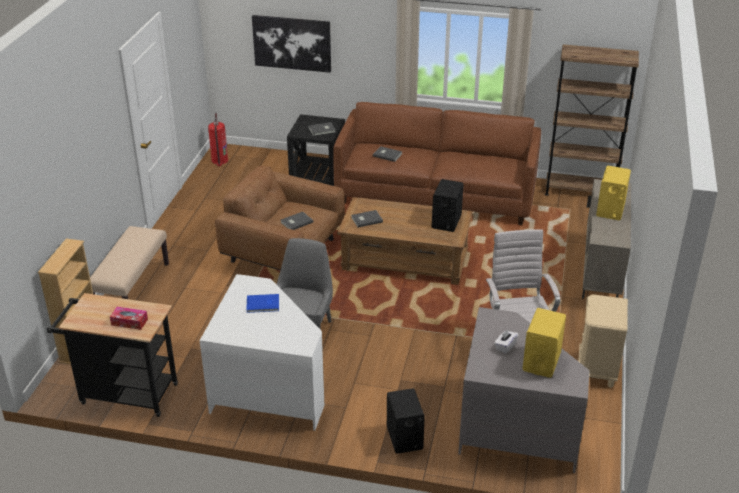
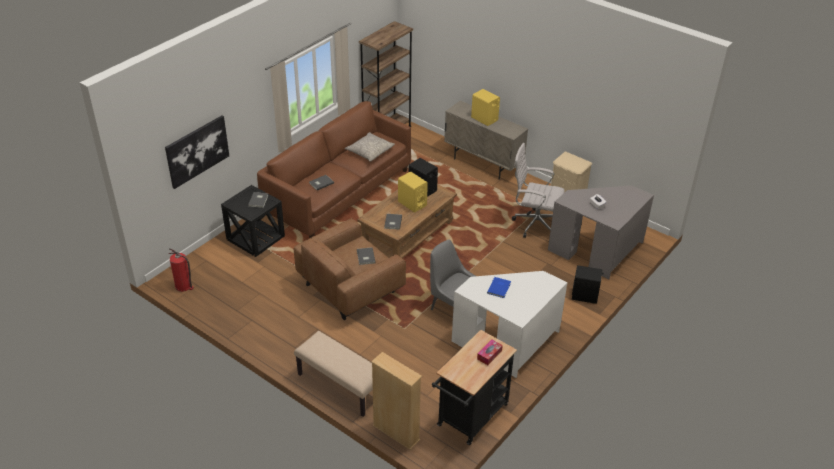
camera: 65 degrees left, 5 degrees up
(476, 166) = (370, 151): none -> grey pillow
(541, 361) = (616, 198): yellow speaker -> yellow speaker (412, 203)

